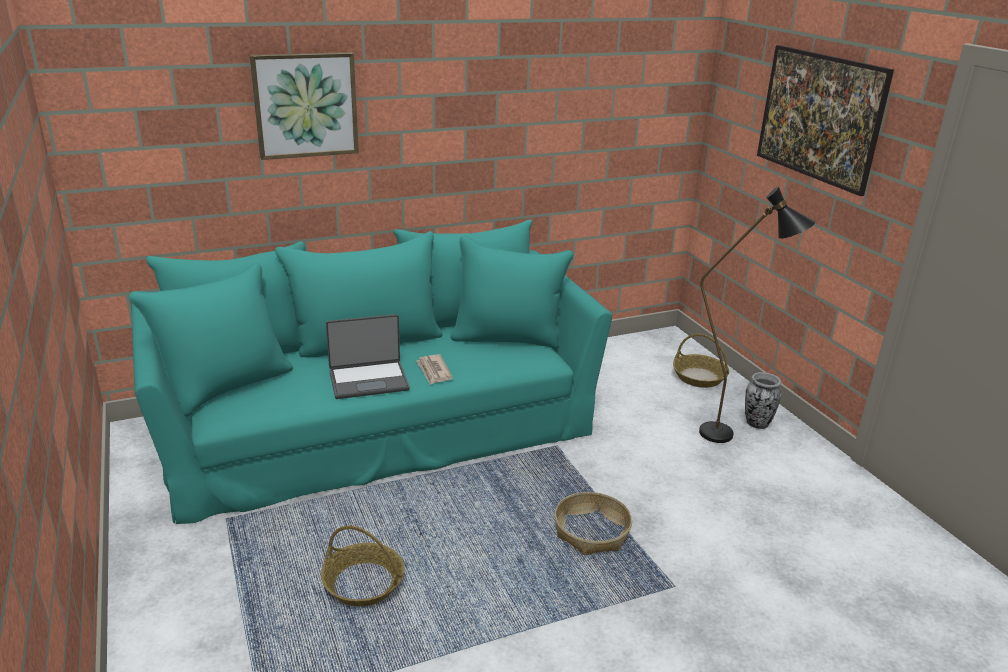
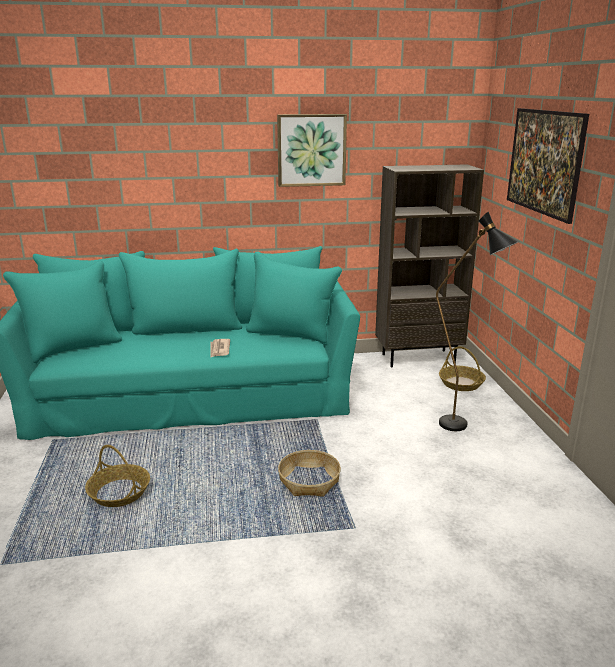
camera: 15 degrees right, 5 degrees down
(305, 105) = (152, 154): picture -> picture (311, 150)
(368, 380) = (169, 351): laptop -> none
(634, 346) = (418, 358): none -> brown bookcase
(757, 424) = (493, 421): vase -> none

